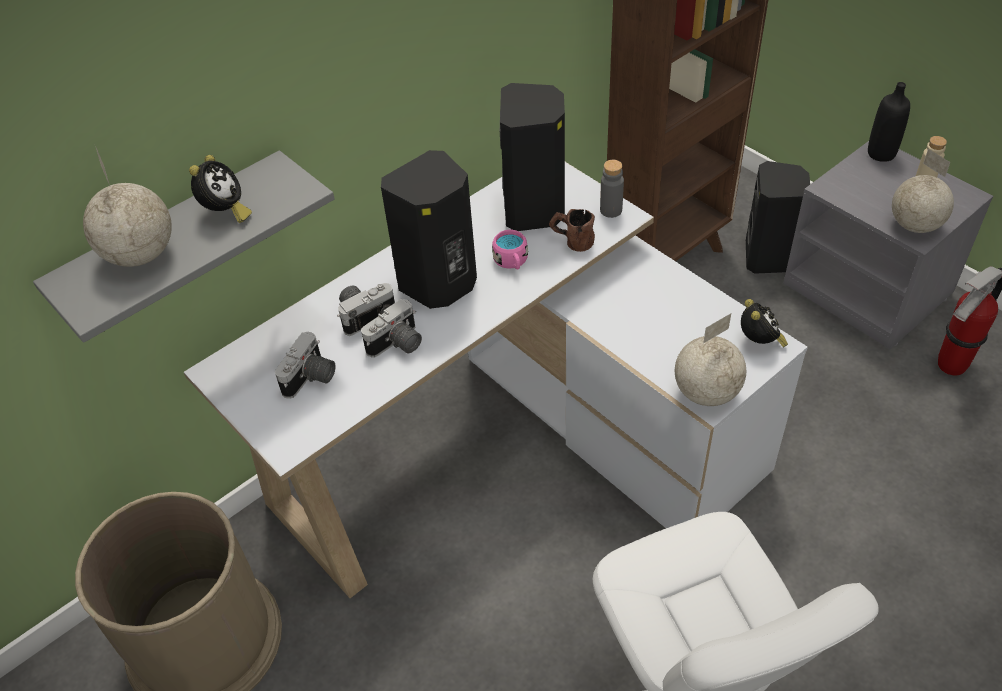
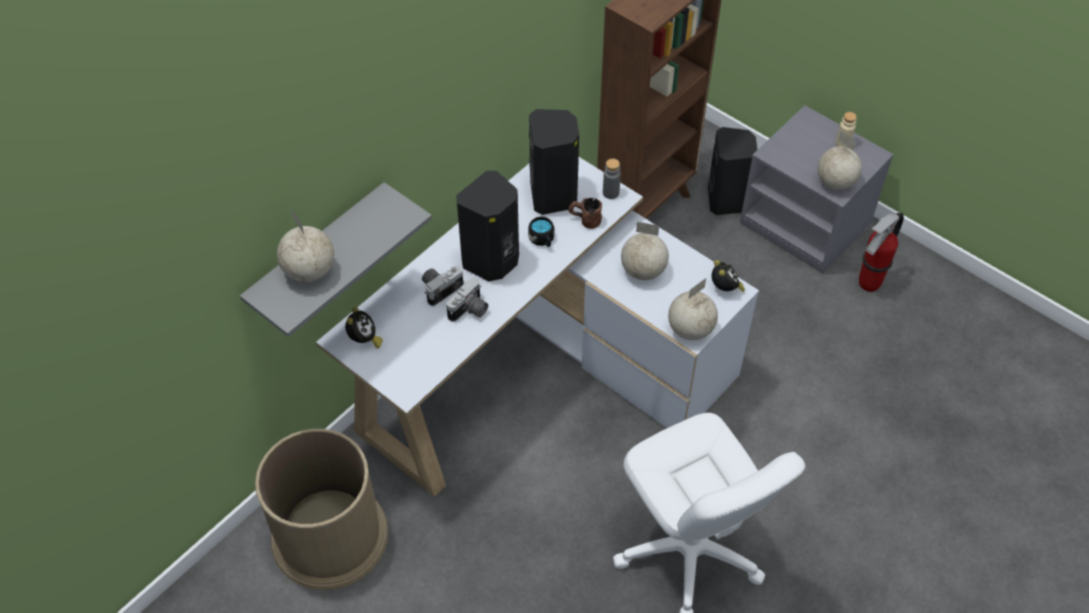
camera: 10 degrees left, 5 degrees up
(225, 212) = (359, 235): alarm clock -> alarm clock (364, 340)
(311, 379) = (412, 341): camera -> none
(512, 262) = (542, 240): pink mug -> black mug
(647, 313) = (643, 271): none -> globe
(881, 153) = (810, 120): black bottle -> none

